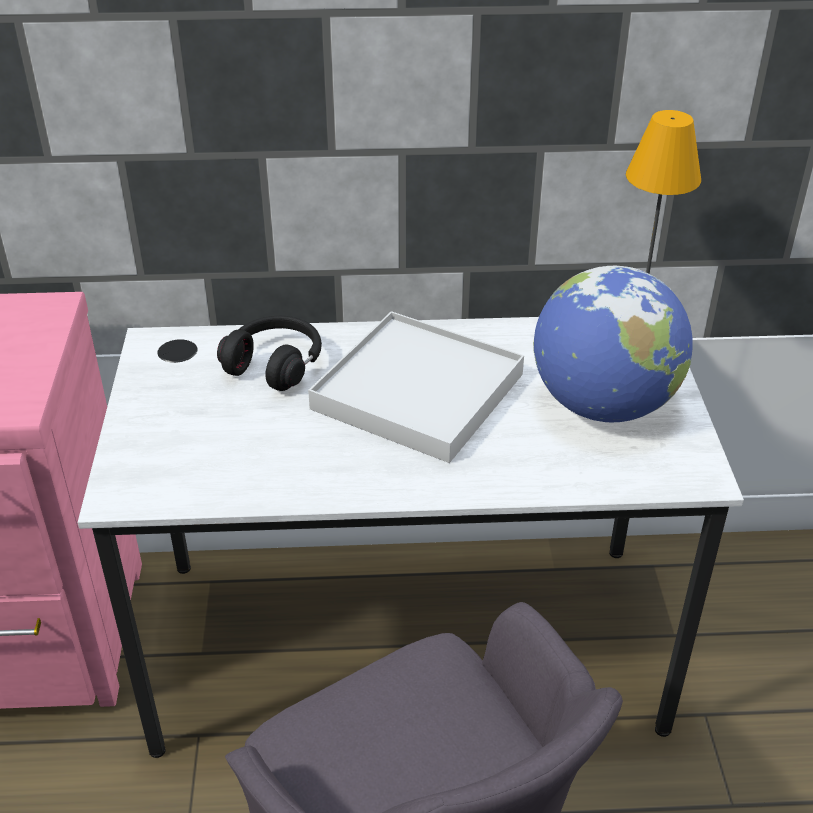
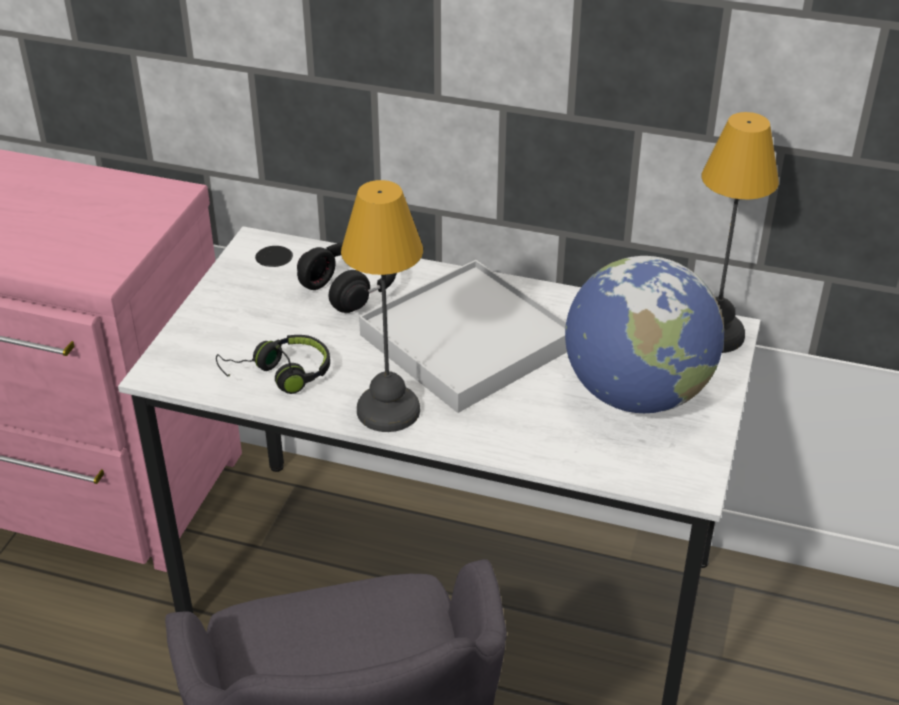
camera: 20 degrees right, 0 degrees up
(249, 468) = (280, 374): none -> black headphones
(379, 476) = (388, 409): none -> table lamp

